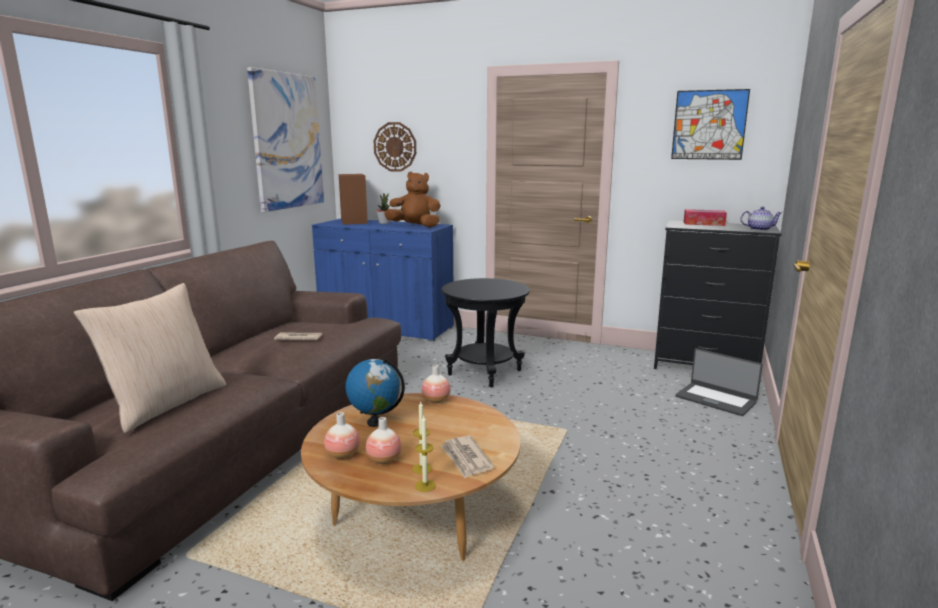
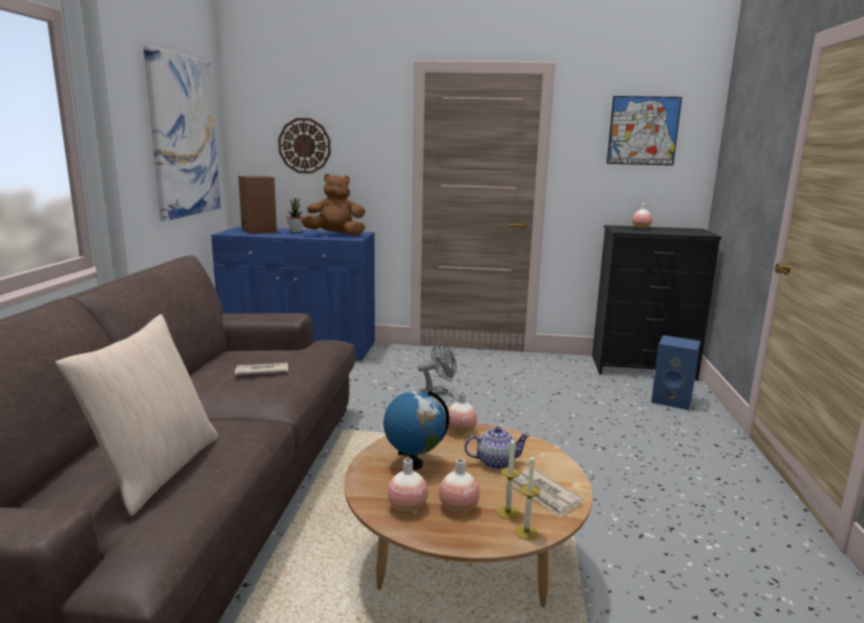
camera: 15 degrees left, 0 degrees up
(484, 373) = (438, 392): black side table -> grey fan
(703, 223) = (641, 228): tissue box -> vase
(716, 399) = (672, 400): laptop -> blue speaker
(759, 229) = (697, 233): teapot -> teapot (495, 462)

